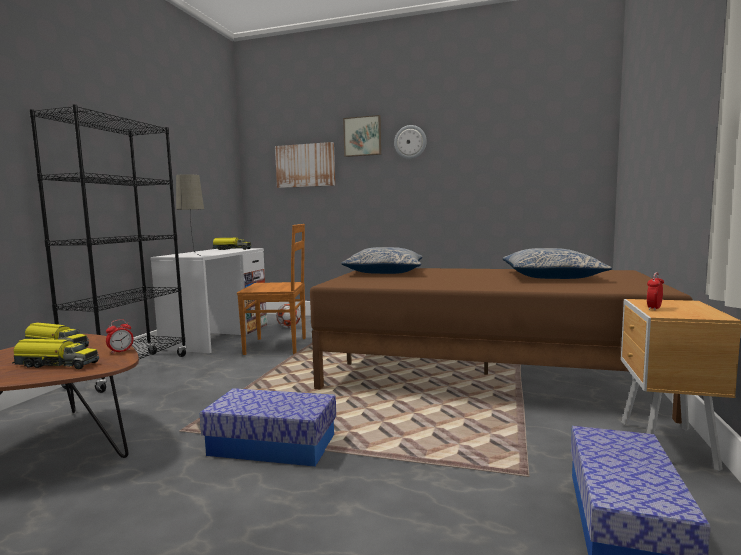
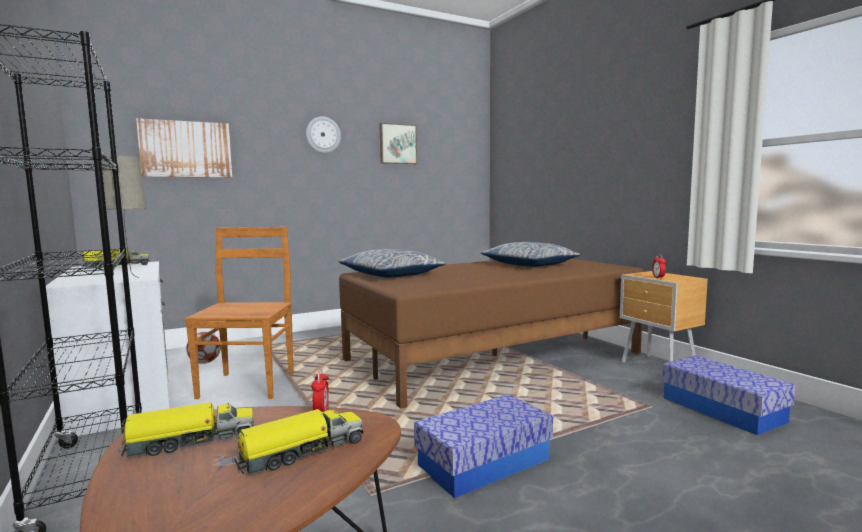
camera: 45 degrees left, 0 degrees up
(278, 346) = (248, 384): brown chair -> brown chair turned 45 degrees counterclockwise
(362, 136) = (267, 121): picture -> picture (397, 144)

